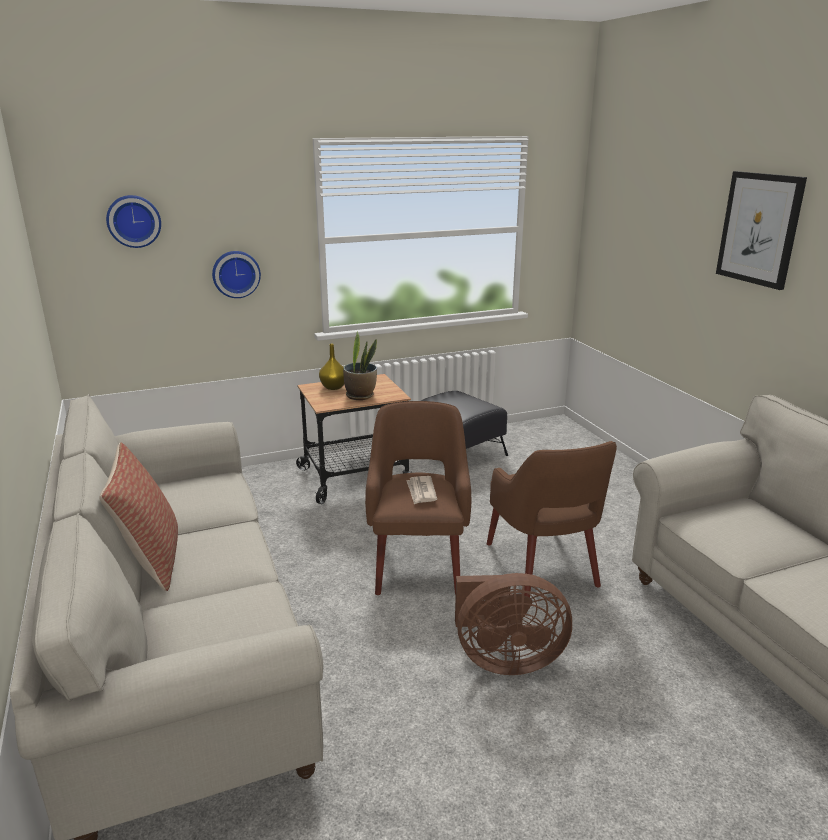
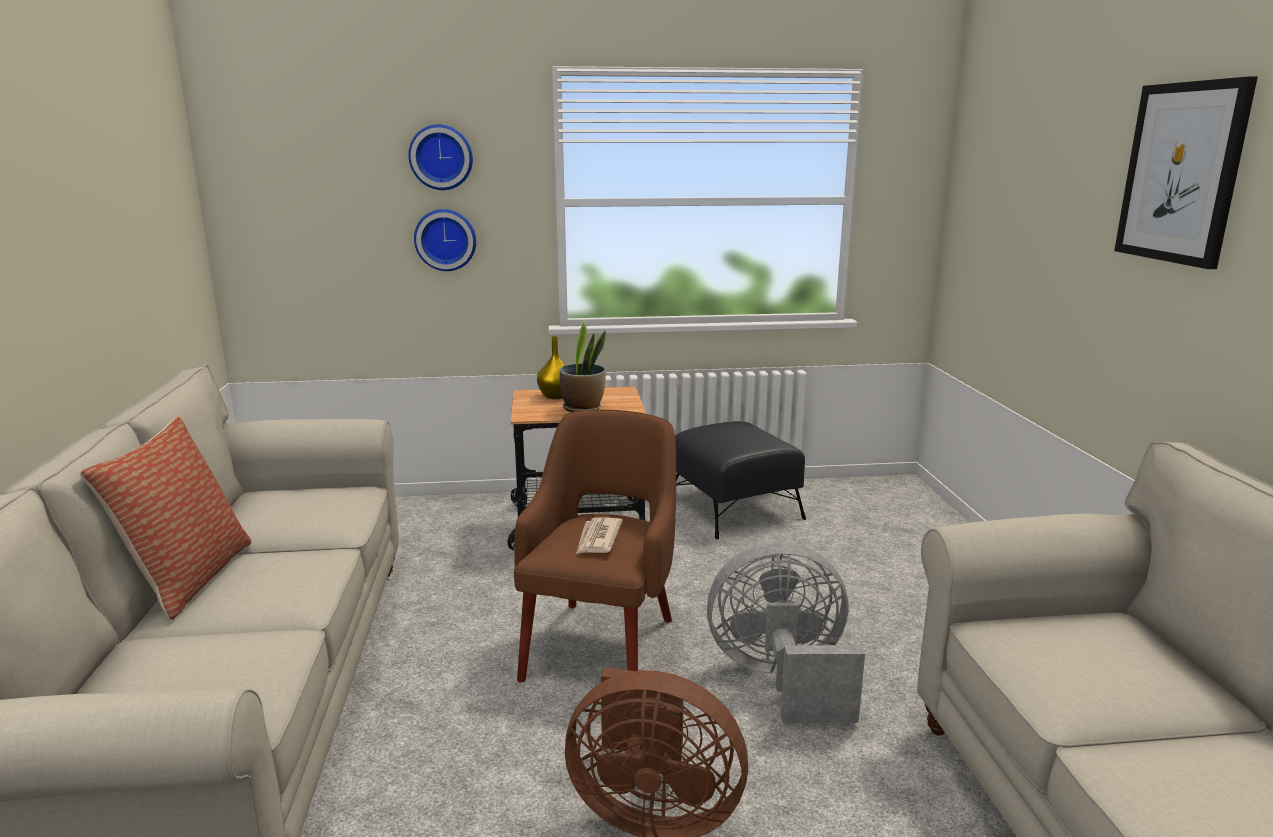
camera: 15 degrees right, 5 degrees down
(134, 221) = (320, 165): wall clock -> wall clock (441, 157)
(542, 566) = (782, 680): brown armchair -> grey fan

